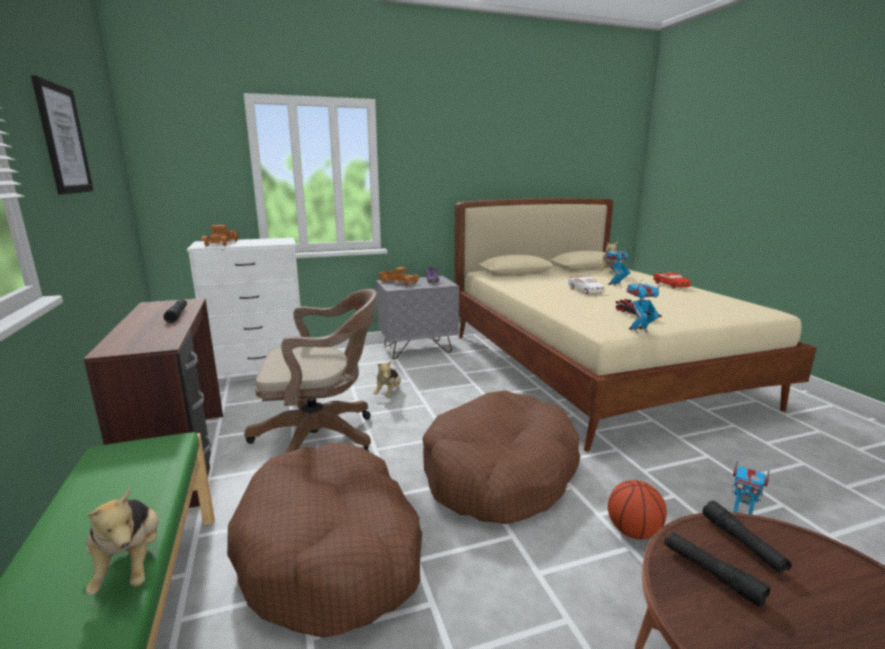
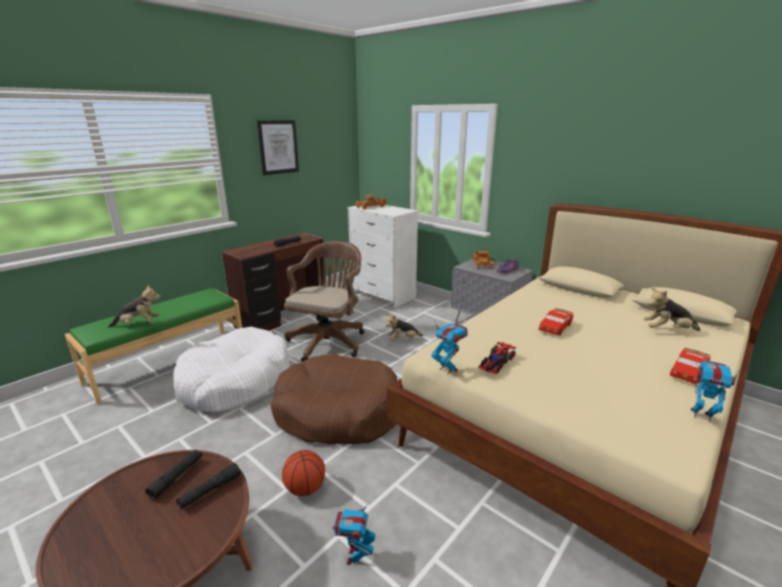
camera: 60 degrees right, 5 degrees up
(131, 565) = (138, 324): plush toy -> plush toy turned 135 degrees counterclockwise
(322, 438) = (328, 341): brown office chair -> brown office chair turned 120 degrees counterclockwise
(332, 552) = (235, 381): brown dog bed -> white dog bed
(585, 290) = (555, 327): white toy car -> red toy car
(614, 284) = (617, 338): toy robot -> toy robot (701, 415)

